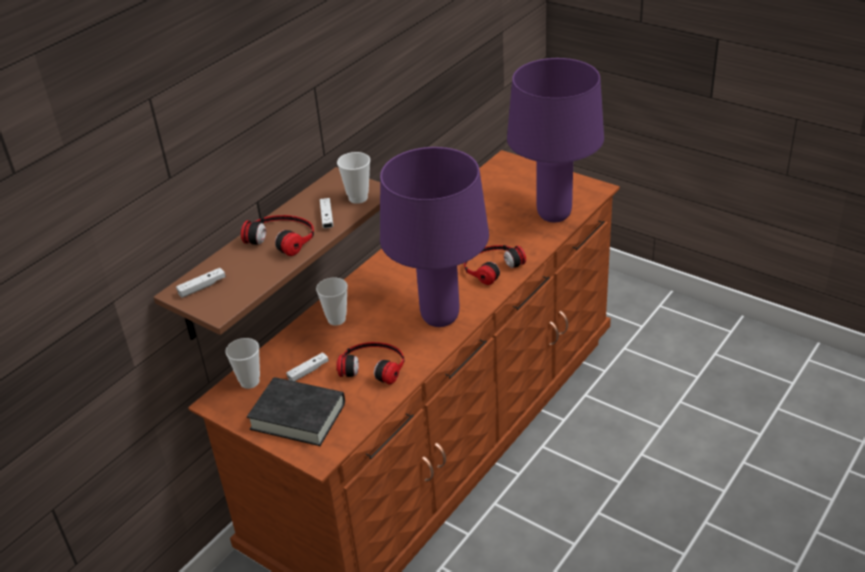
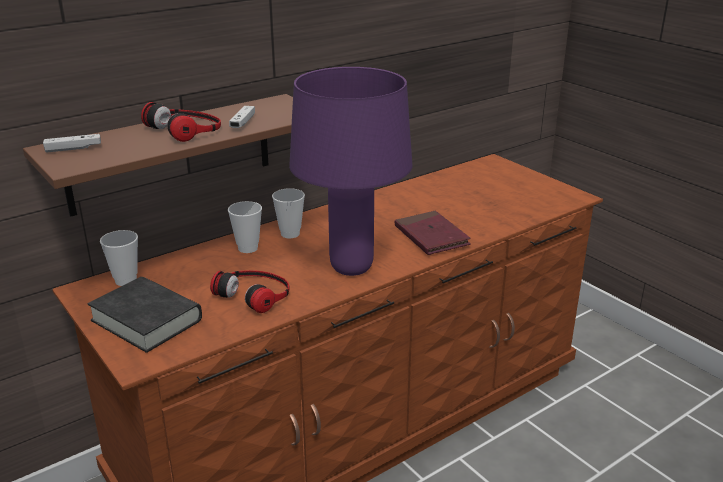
camera: 15 degrees right, 10 degrees down
(308, 371) = (188, 284): white game controller -> none
(358, 198) = (286, 115): cup -> cup (290, 234)
(491, 266) = (431, 236): headphones -> red book
(554, 215) = (521, 209): purple table lamp -> none

